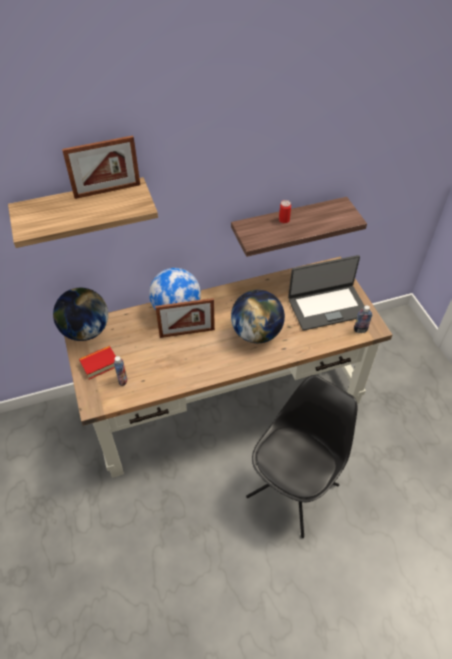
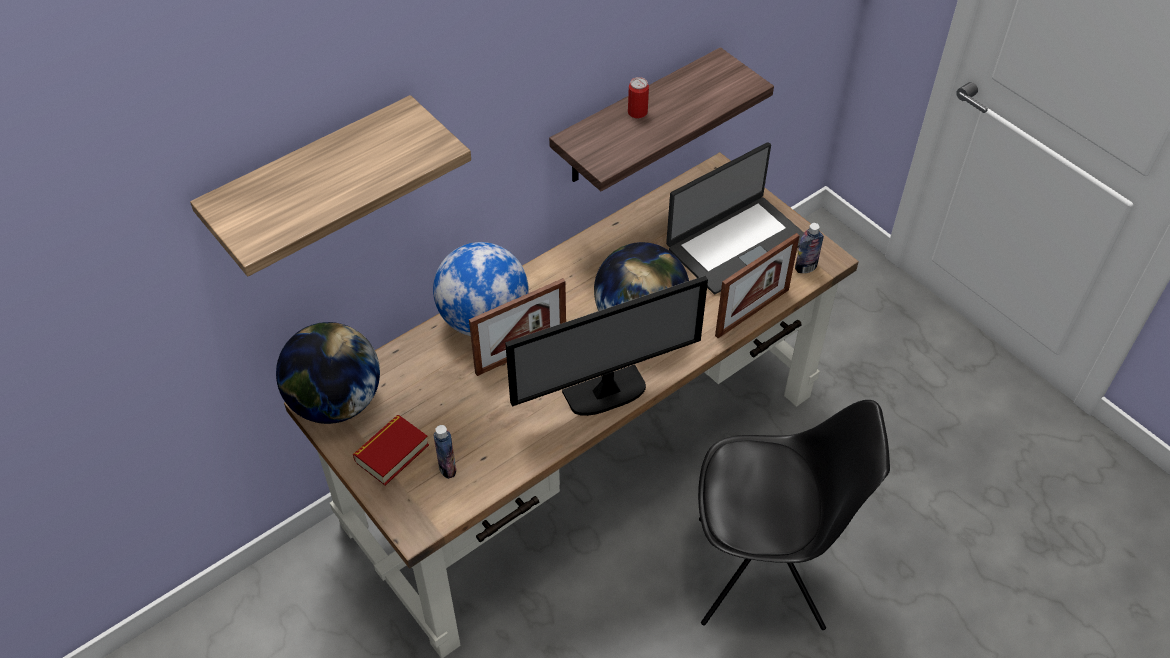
camera: 20 degrees left, 0 degrees up
(107, 191) = (361, 134): picture frame -> picture frame (752, 312)
(221, 366) = (606, 393): none -> monitor
(294, 490) = (763, 573): black chair -> black chair turned 75 degrees clockwise

